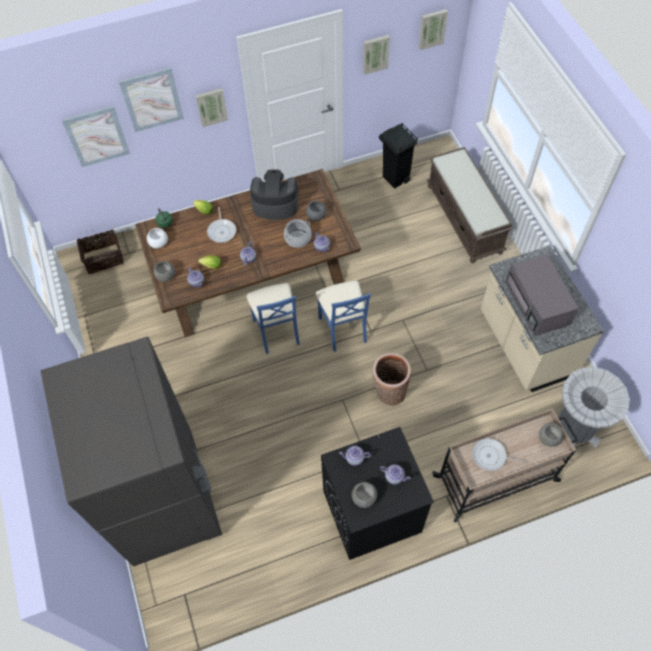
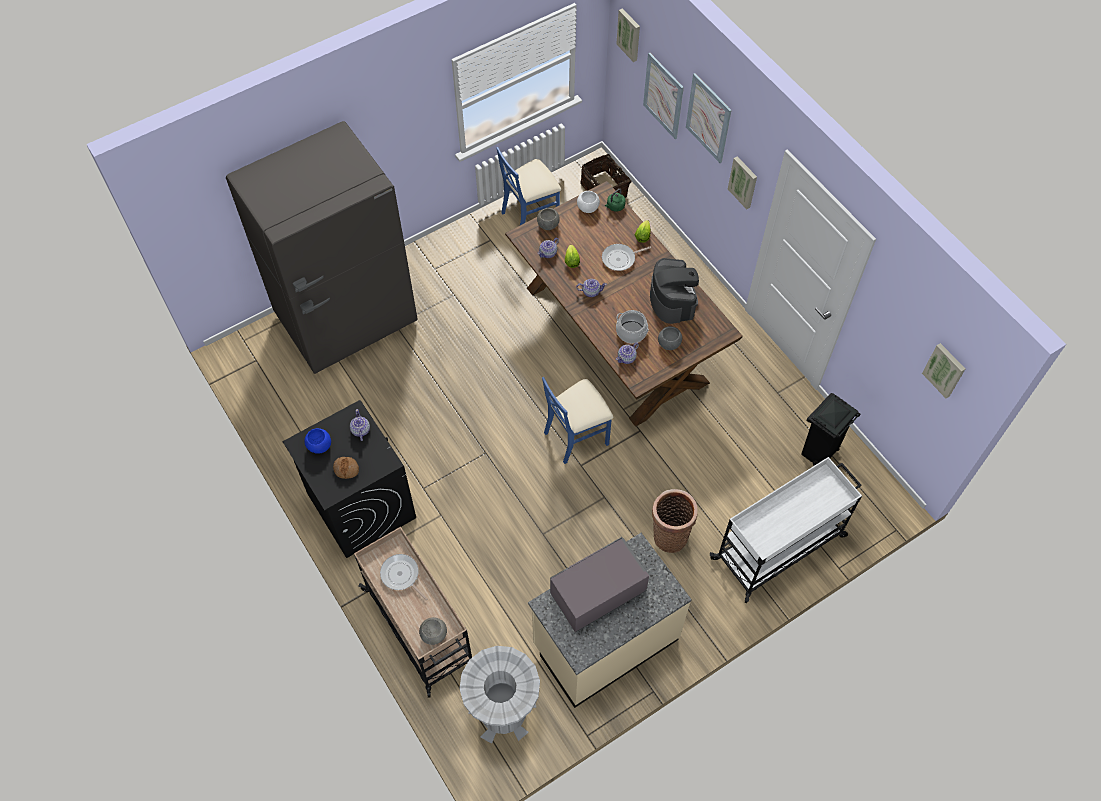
camera: 75 degrees right, 0 degrees up
(277, 330) = (556, 371): blue chair -> blue chair (530, 215)
(364, 498) = (319, 446): grey bowl -> blue bowl
(375, 54) = (885, 321): picture -> picture (629, 34)
(389, 392) = (504, 498): basket -> basket (669, 534)
(394, 476) = (346, 469): teapot -> bread
(465, 219) = (780, 546): brown bench -> white cart
(491, 456) = (401, 575): frying pan -> frying pan turned 45 degrees counterclockwise

